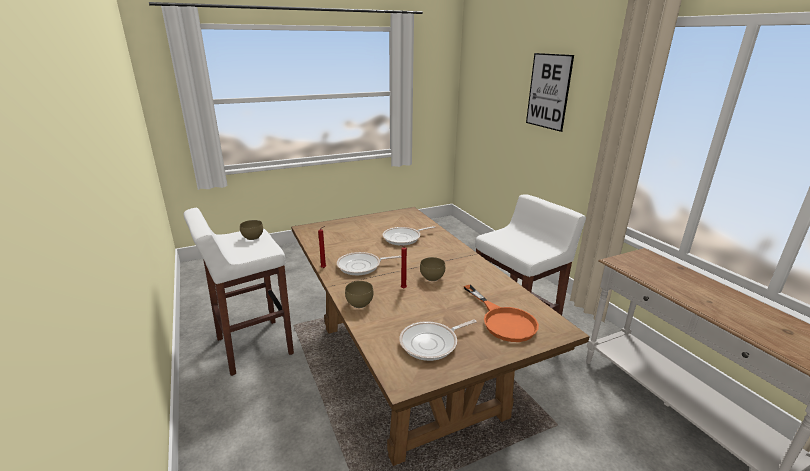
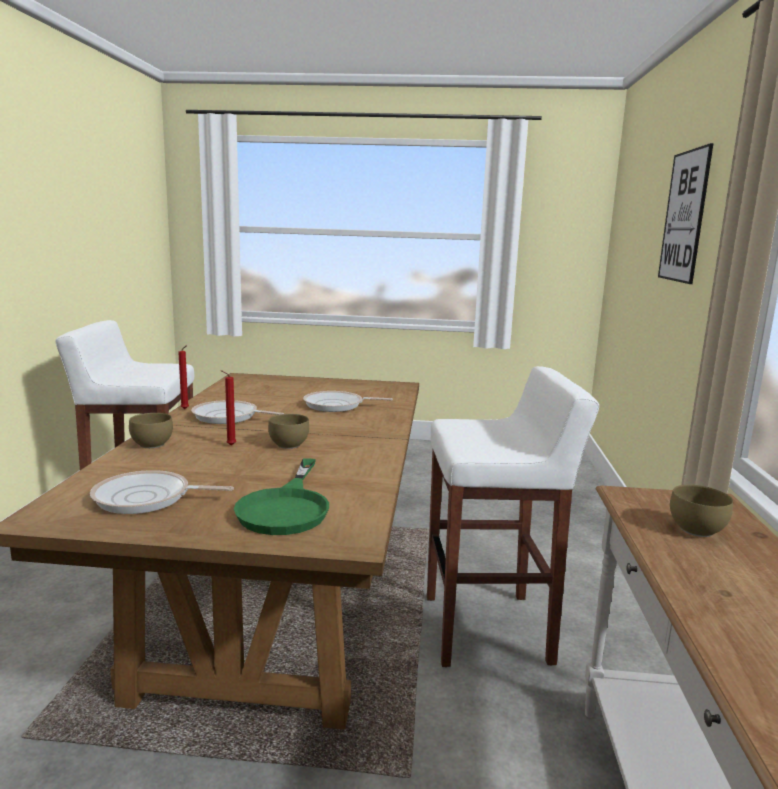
camera: 30 degrees right, 10 degrees down
(253, 237) = (162, 368): brown bowl -> brown bowl (697, 529)
(503, 320) = (287, 507): orange frying pan -> green frying pan

